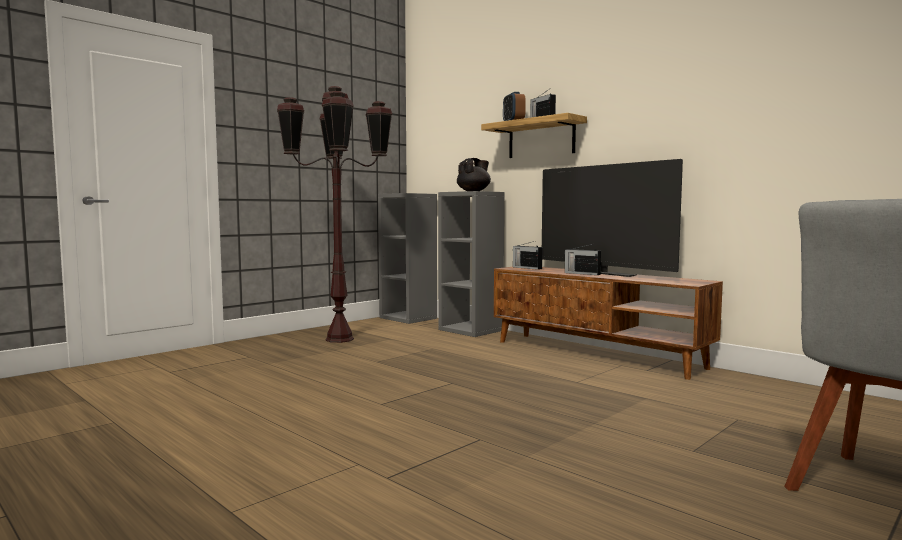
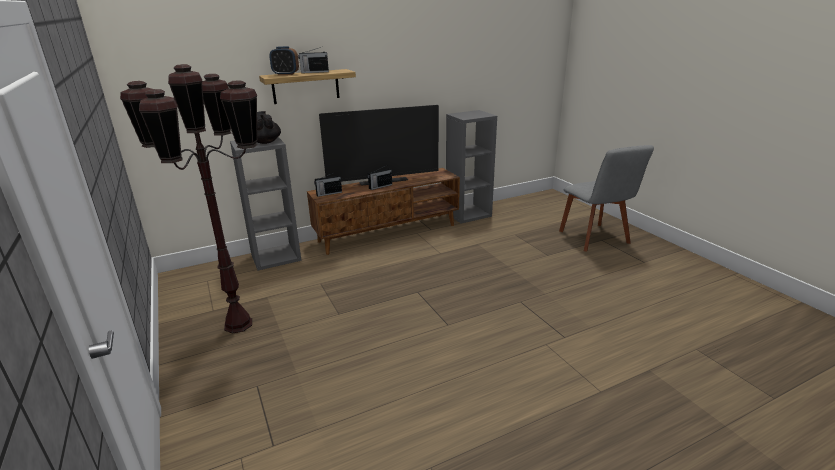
camera: 70 degrees left, 20 degrees up
(409, 318) = (189, 276): grey bookcase -> grey bookcase (468, 214)

